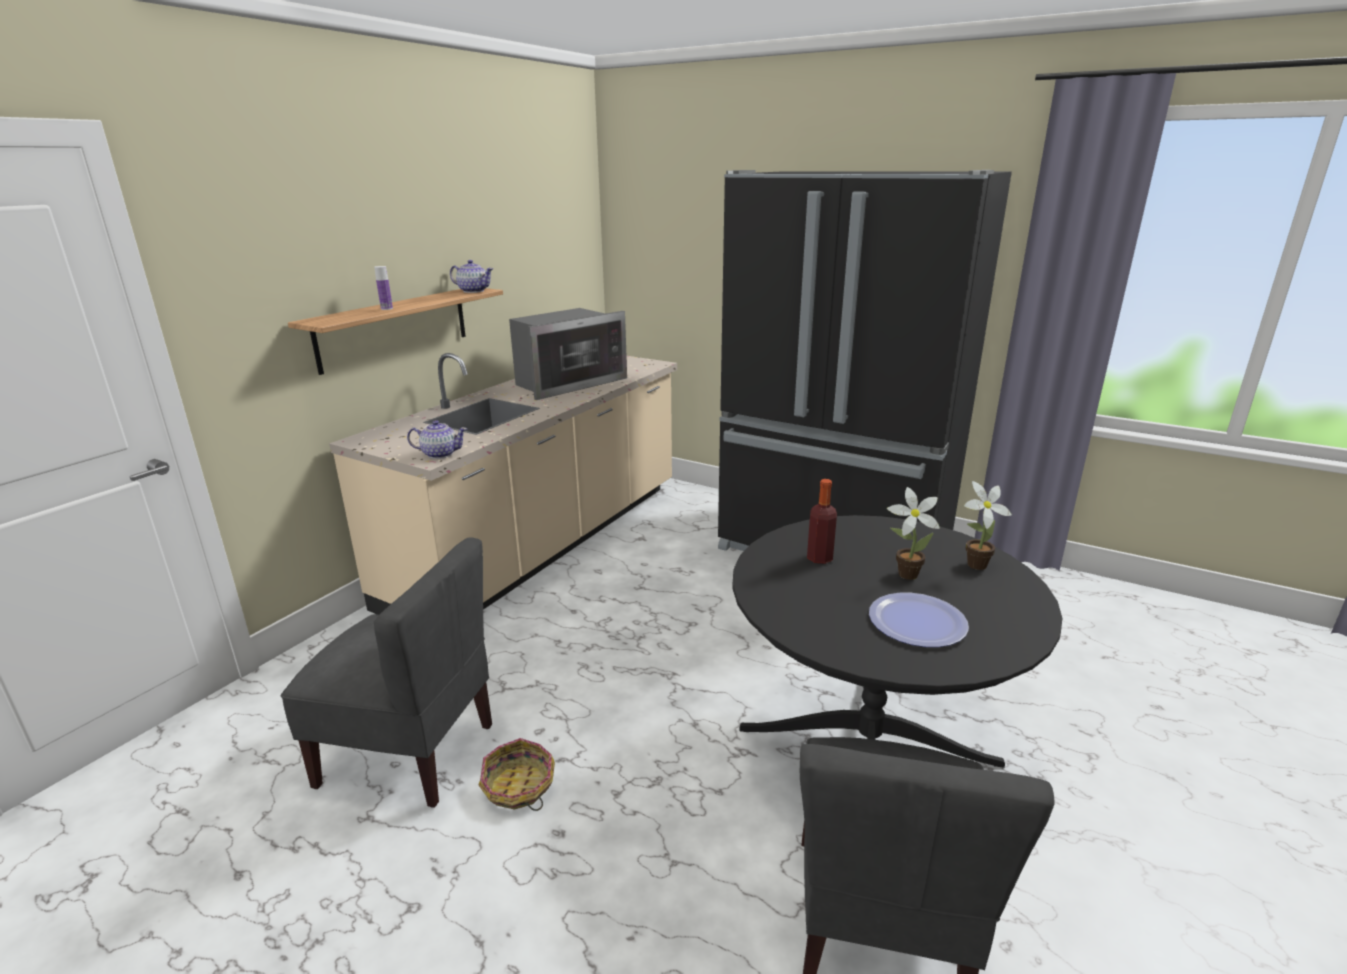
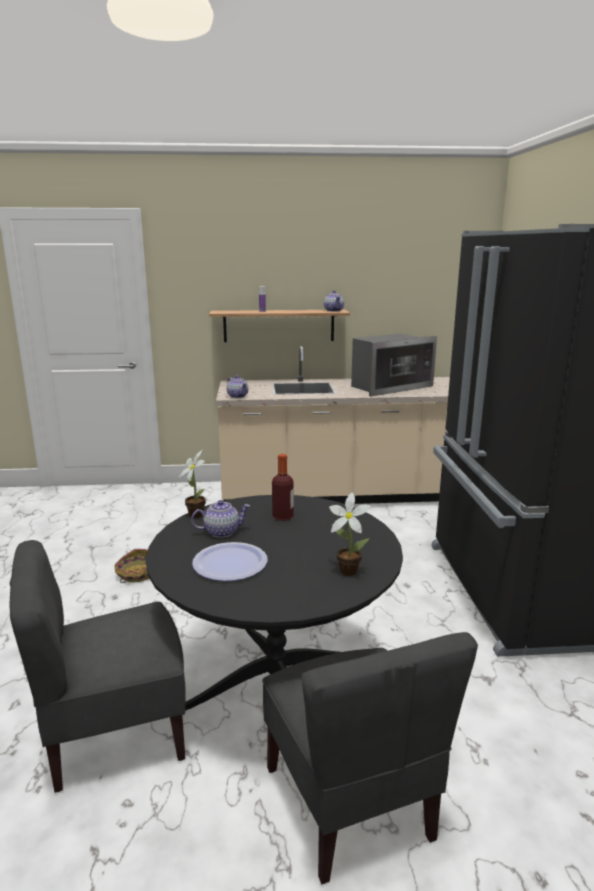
camera: 55 degrees right, 5 degrees down
(409, 753) = (137, 538): grey chair -> grey chair (350, 802)
(567, 383) = (389, 387): microwave -> microwave turned 45 degrees counterclockwise
(828, 605) = (221, 532): none -> teapot
(904, 574) = (296, 547): potted plant -> potted plant (196, 513)

